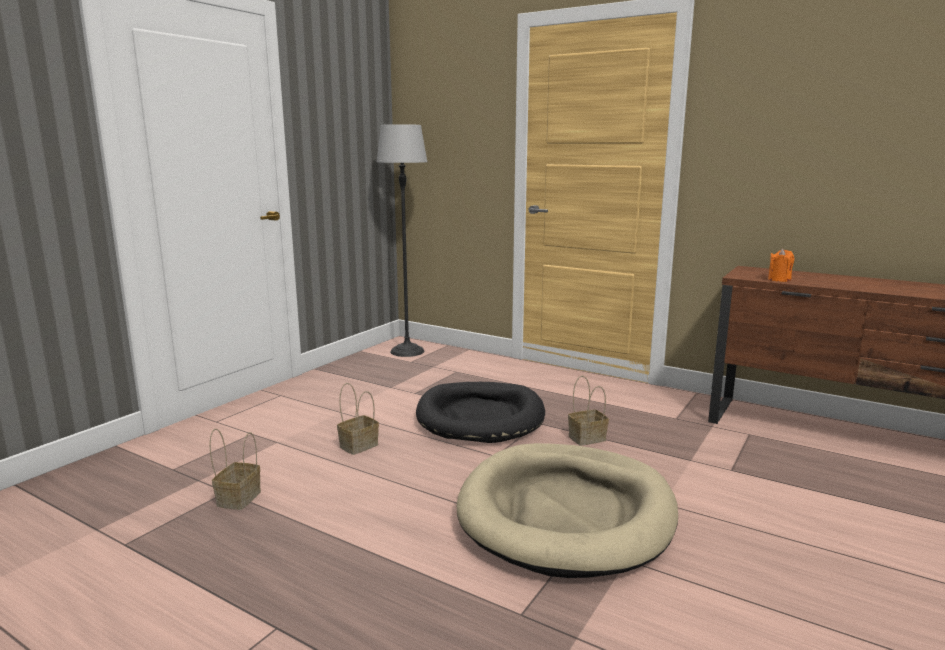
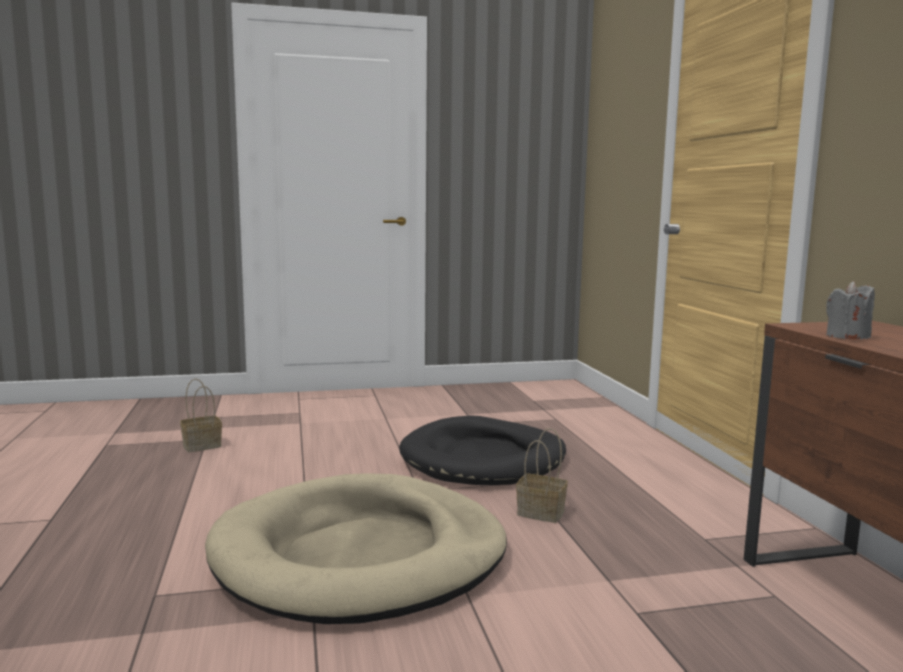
camera: 45 degrees right, 5 degrees down
(359, 445) = (342, 444): basket -> none
(407, 351) = (550, 392): floor lamp -> none
(779, 280) = (847, 337): orange candle -> grey candle

